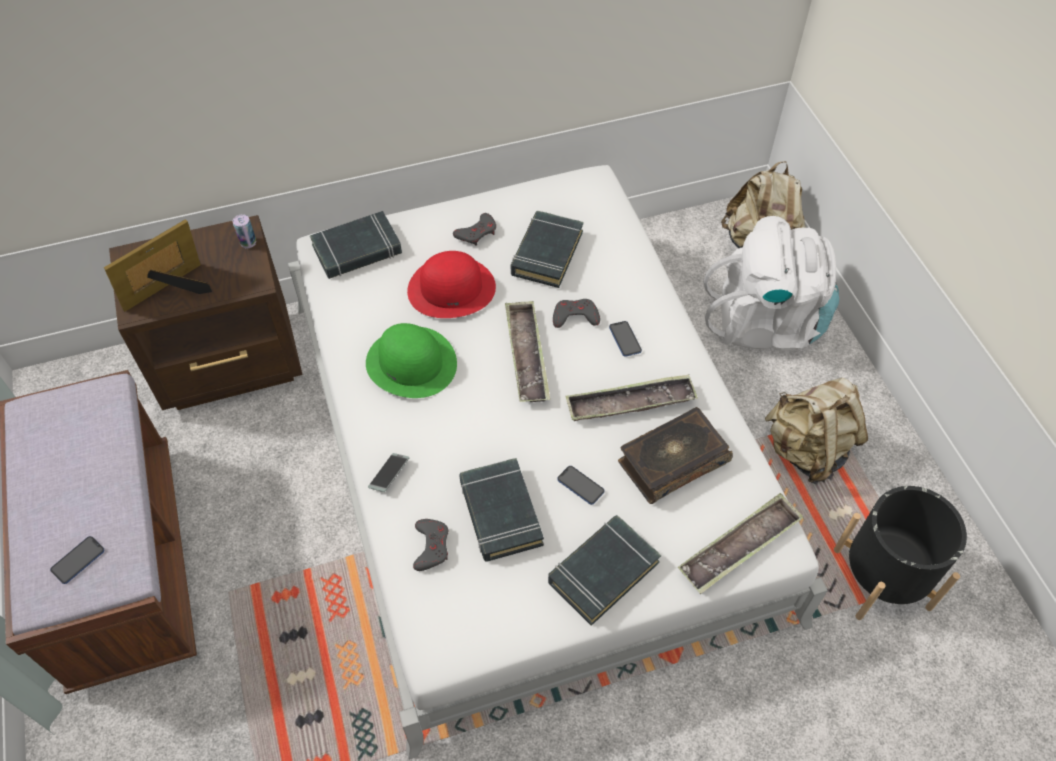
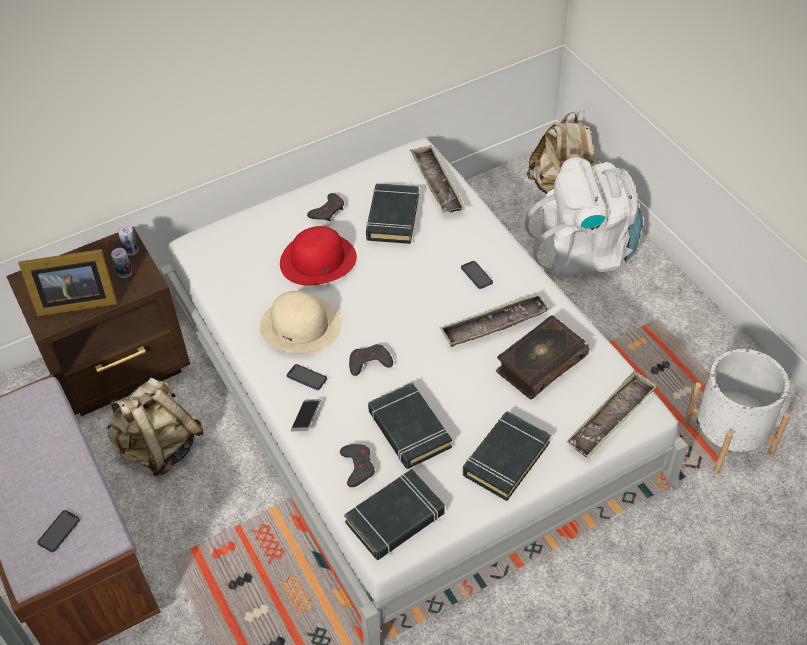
camera: 10 degrees left, 5 degrees down
(171, 292) = (74, 302): picture frame -> picture frame turned 135 degrees counterclockwise
(234, 267) = (125, 273): none -> can
(357, 250) = (226, 243): black book -> black book (395, 518)
(411, 363) = (300, 325): green hat -> beige hat
(526, 355) = (397, 302): tray -> tray (437, 183)
(575, 316) = (430, 264): grey game controller -> grey game controller (369, 362)
(580, 485) = (470, 396): phone -> phone (307, 378)
(807, 450) = (643, 348): beige backpack -> beige backpack (159, 447)
(882, 578) = (728, 438): black planter -> white planter

